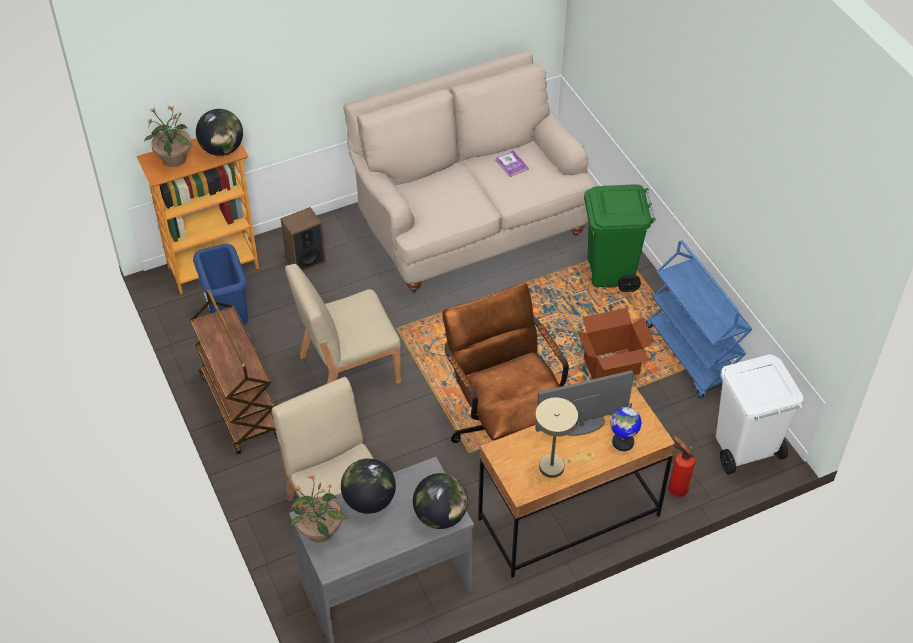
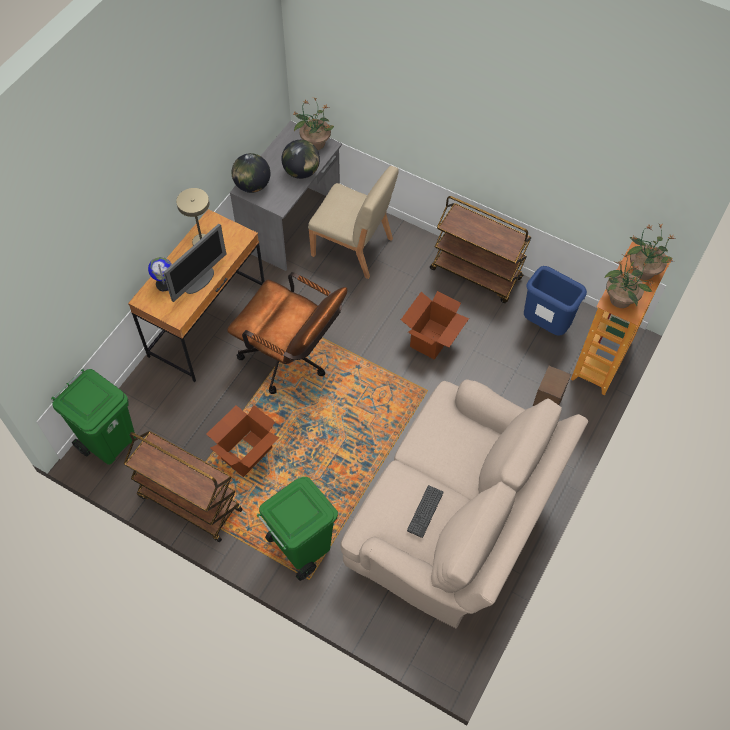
camera: 145 degrees right, 10 degrees up
(222, 149) = (620, 300): globe -> potted plant
(348, 369) = (432, 339): beige chair -> cardboard box
(511, 164) = (425, 511): book -> keyboard
(675, 488) = (147, 383): fire extinguisher -> none
(692, 355) = (189, 503): blue cart -> brown cart
(744, 450) = (110, 441): white trash can -> green trash can

